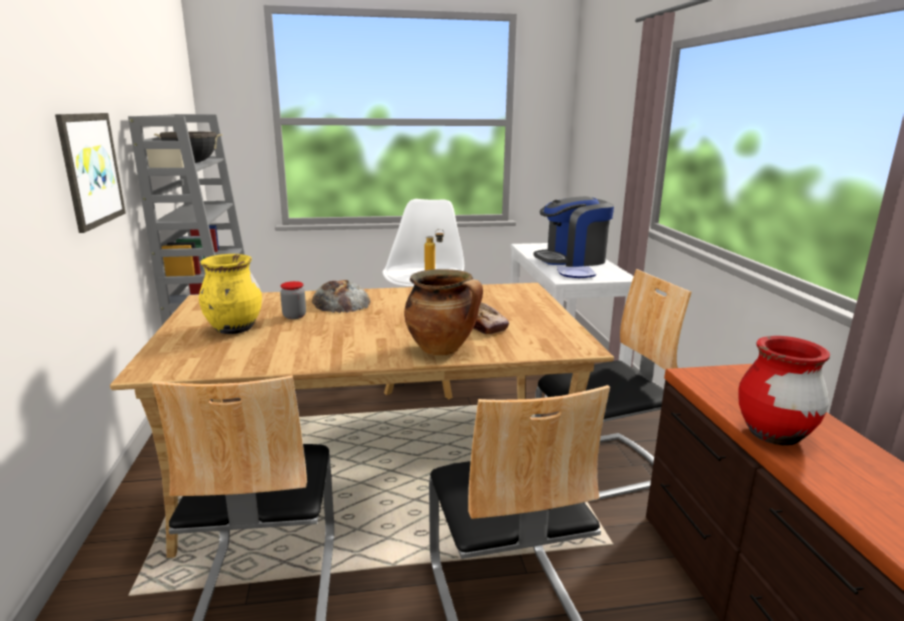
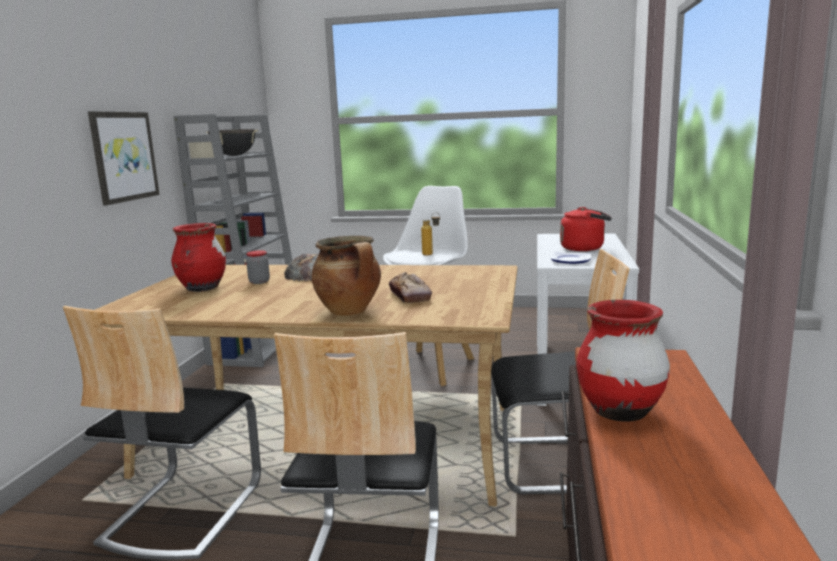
camera: 20 degrees right, 5 degrees down
(235, 329) = (202, 288): yellow vase -> red vase
(572, 260) = (584, 248): coffee machine -> red kettle

